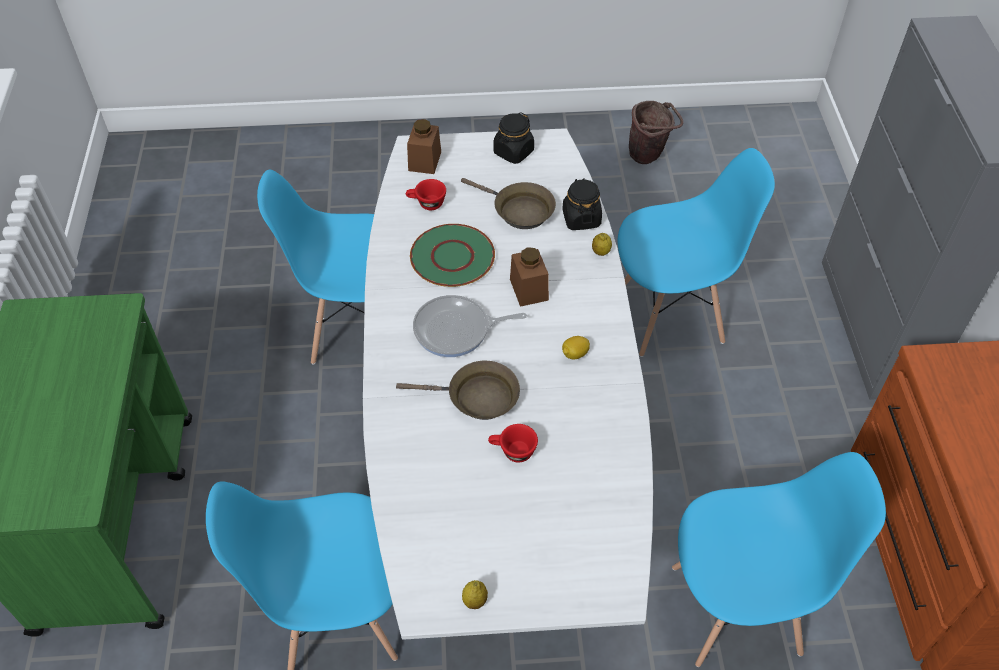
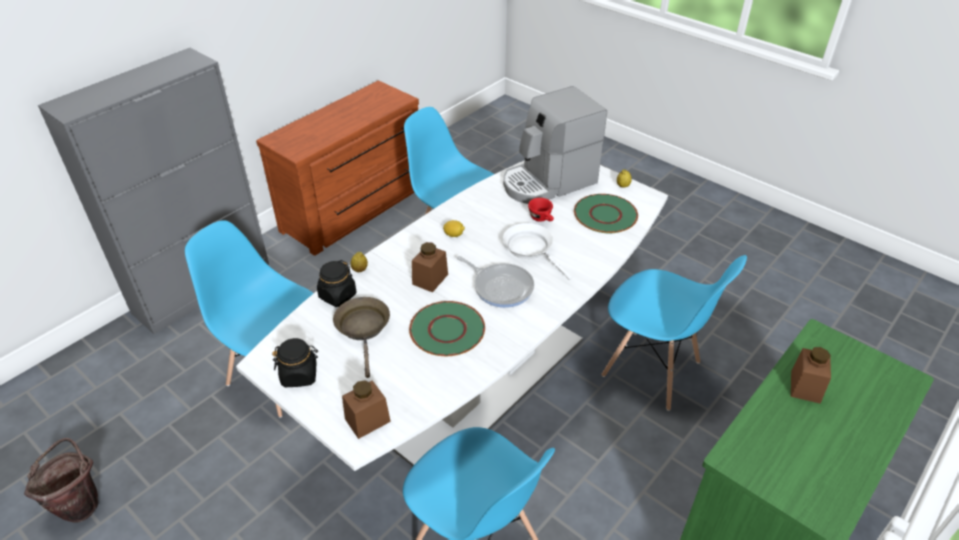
camera: 135 degrees left, 10 degrees down
(76, 424) = (805, 386): none -> brown jar
(426, 204) = (414, 381): red cup -> none
(448, 520) = (605, 215): none -> green plate
(477, 397) = (531, 249): brown frying pan -> white frying pan
(573, 523) = (548, 182): none -> coffee machine

